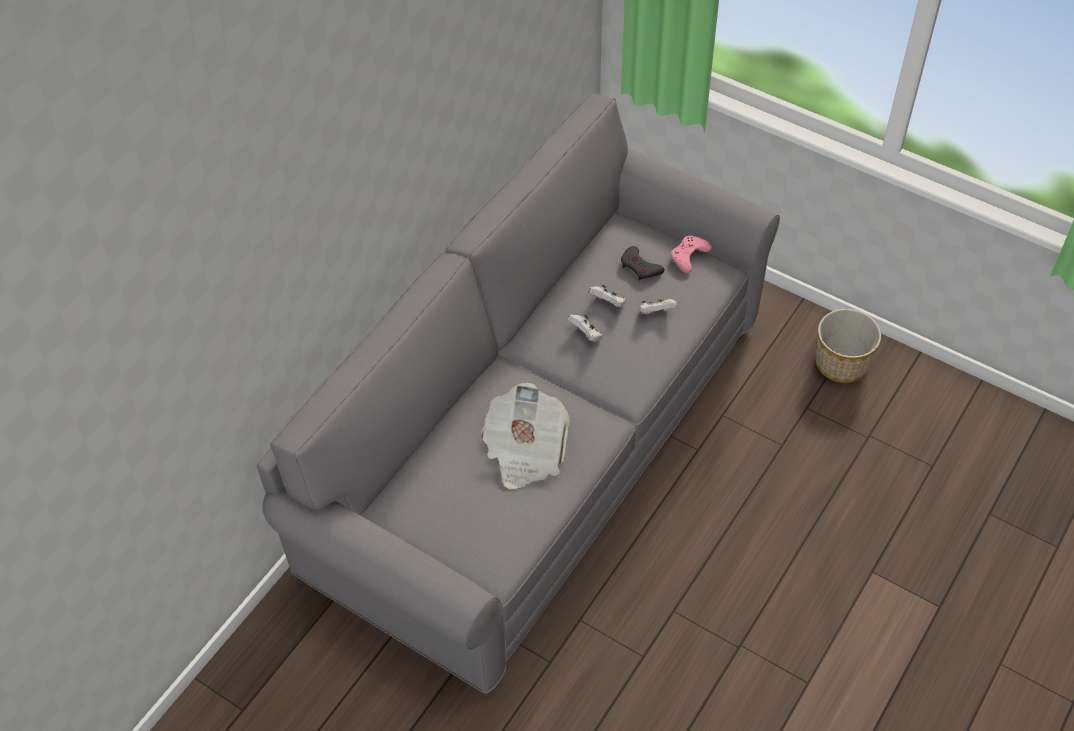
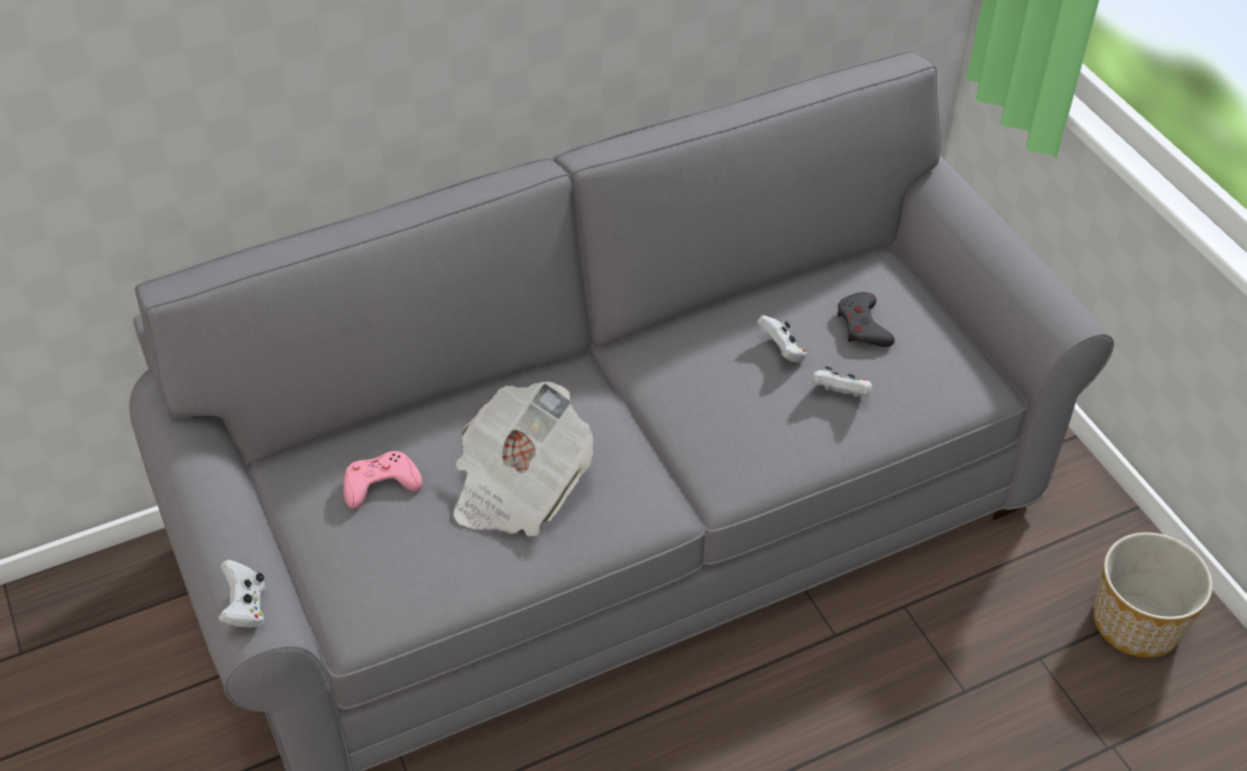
camera: 30 degrees right, 5 degrees down
(586, 335) = (720, 377): white game controller -> white game controller (246, 607)
(689, 256) = (945, 342): pink game controller -> pink game controller (380, 484)

